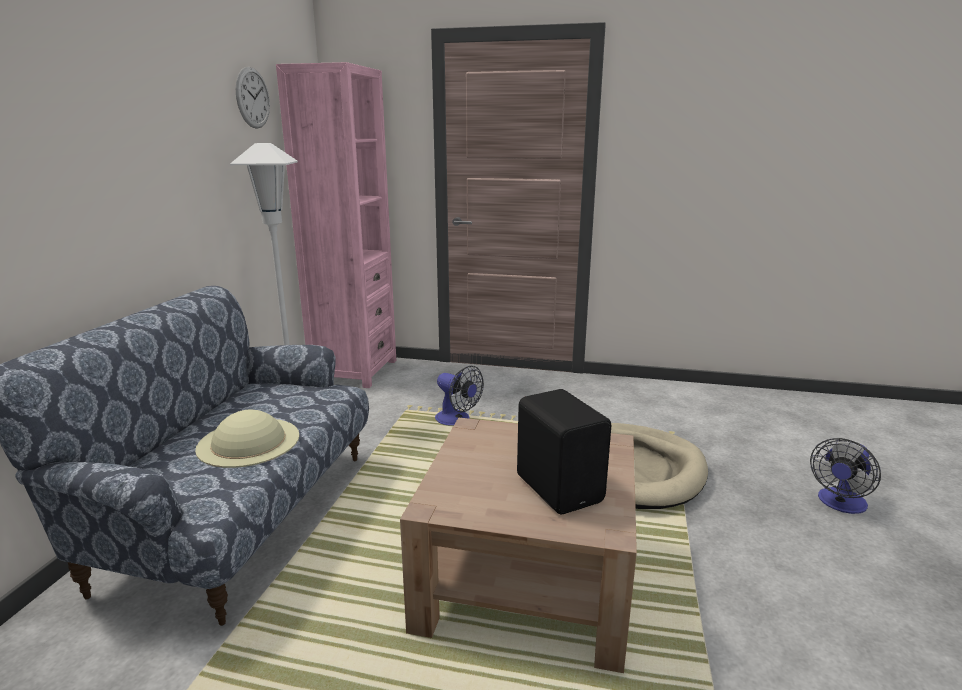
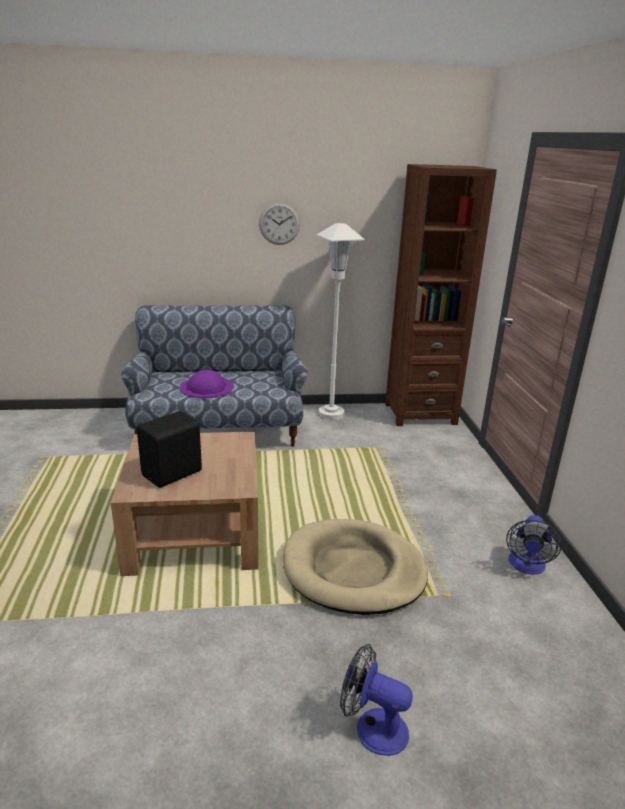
camera: 70 degrees right, 5 degrees up
(249, 441) = (206, 387): beige hat -> purple hat
(253, 98) = (373, 190): wall clock -> wall clock (279, 224)
(354, 371) = (420, 414): pink bookcase -> brown bookcase
(457, 420) = (376, 471): fan -> fan (526, 566)

